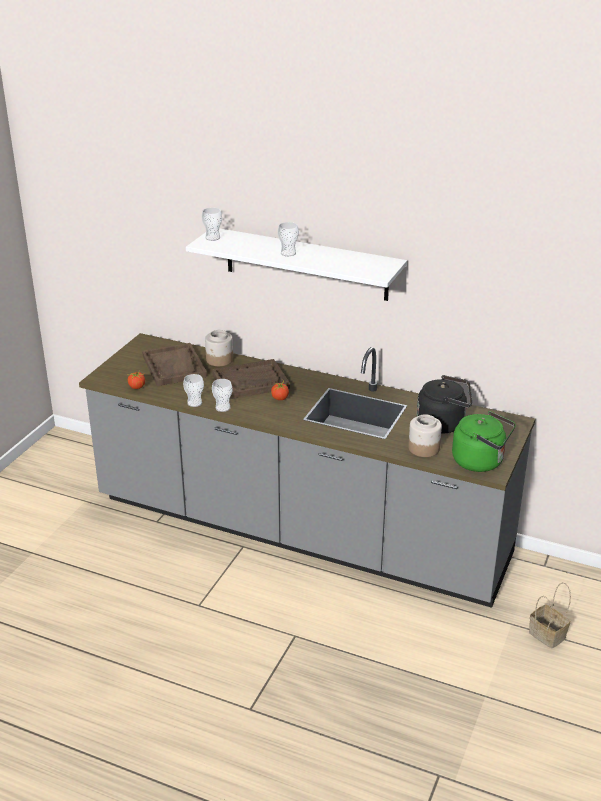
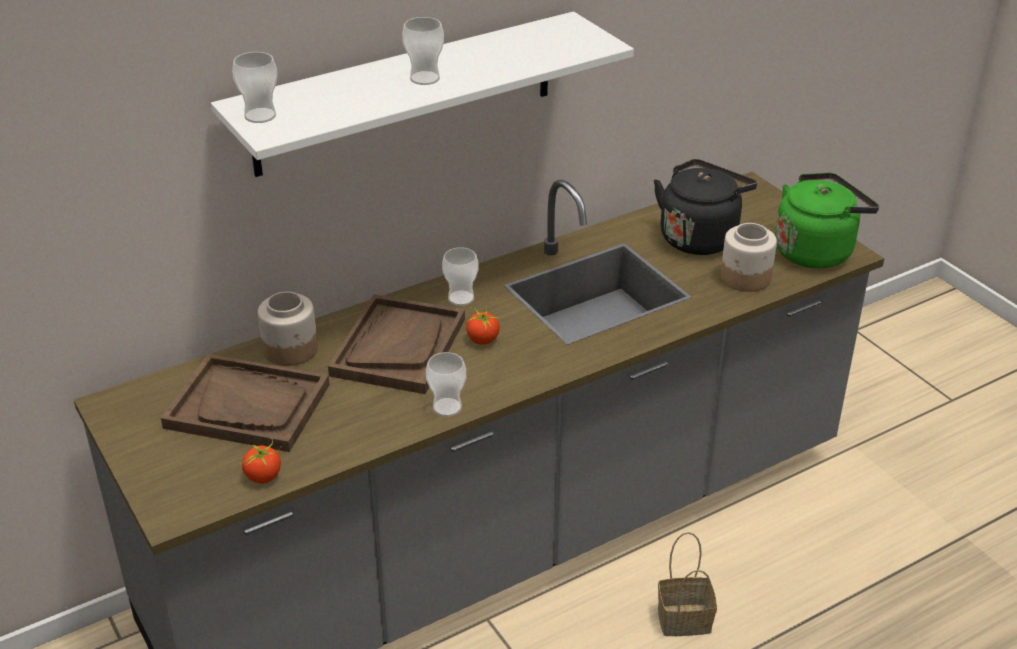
camera: 55 degrees left, 5 degrees up
(194, 403) = (397, 431): cup -> cup (461, 298)
(548, 635) = (894, 429): basket -> basket (686, 619)

